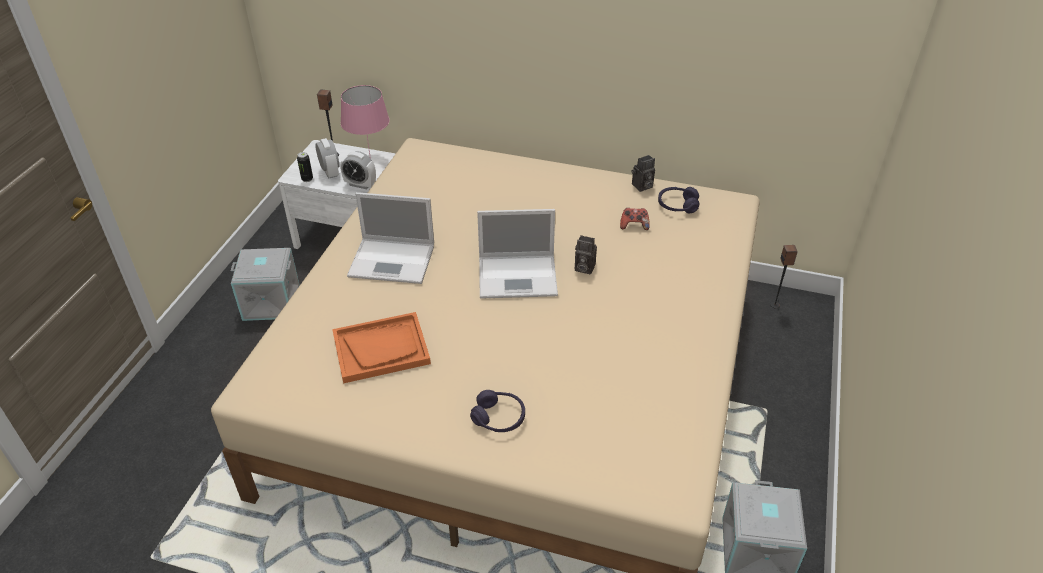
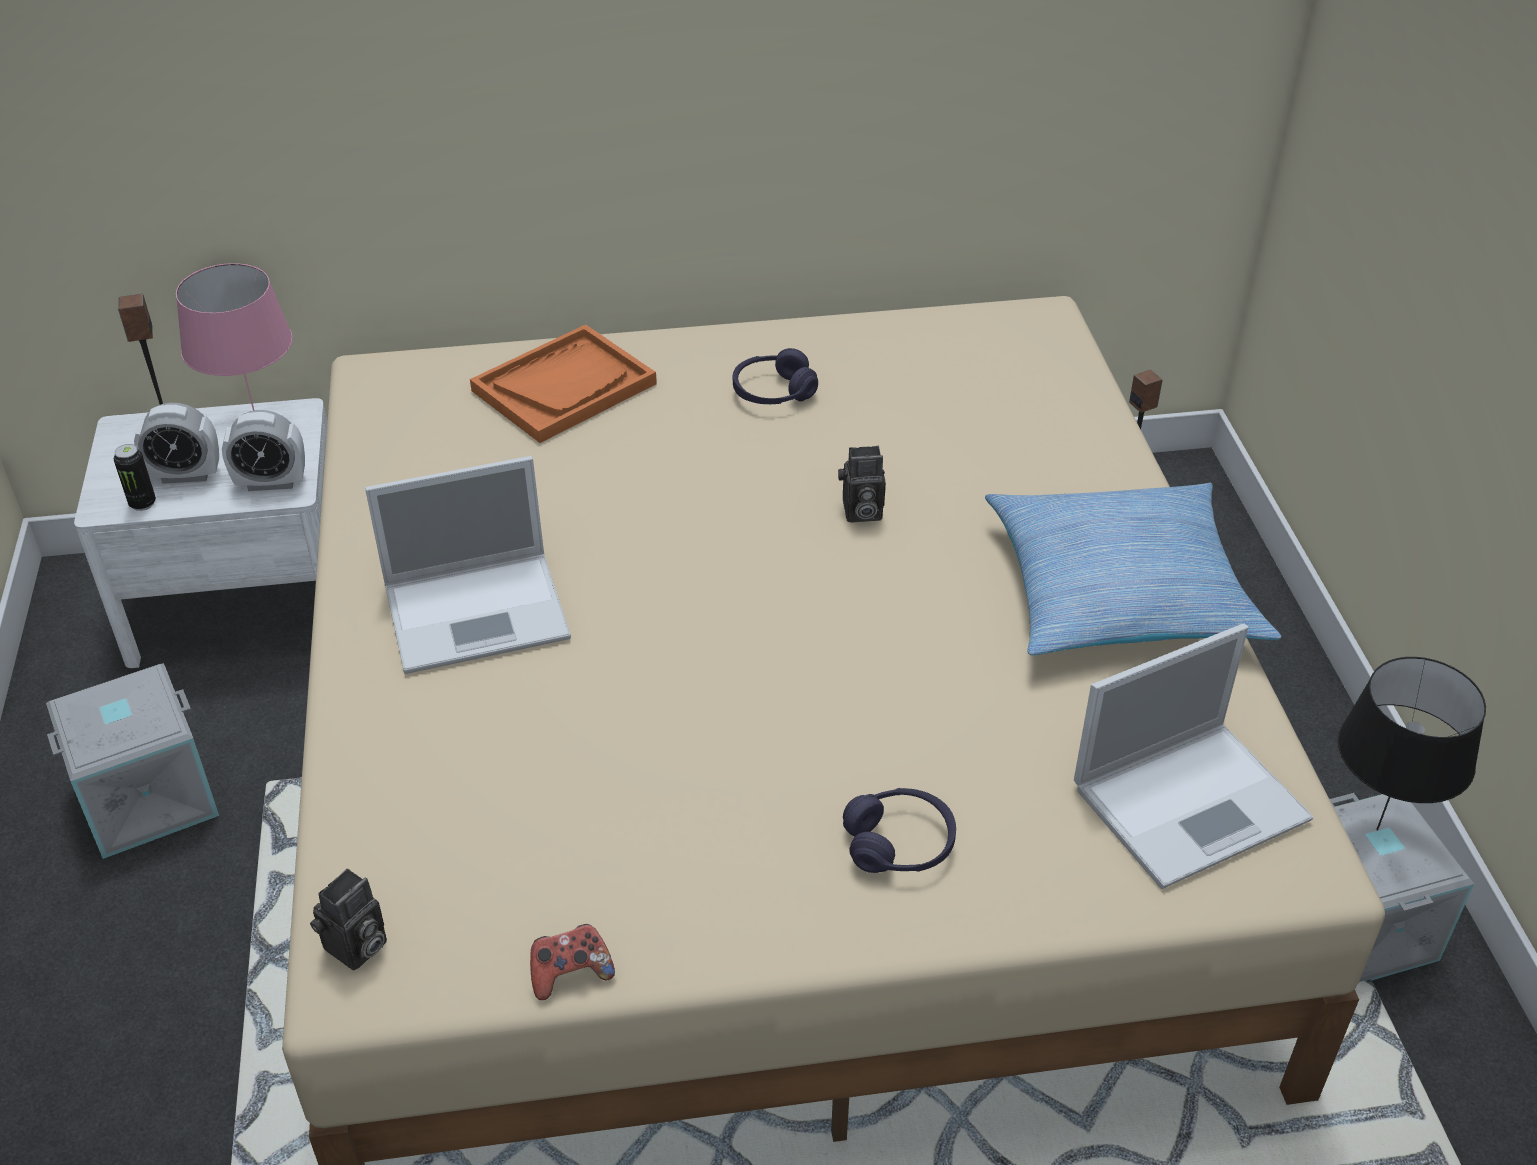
camera: 25 degrees left, 0 degrees up
(330, 172) = (186, 475): alarm clock -> alarm clock turned 135 degrees clockwise
(381, 349) = (577, 794): orange tray -> orange tray (564, 387)
(519, 276) = (752, 564): laptop -> laptop (1193, 801)
(634, 225) = (897, 407): game controller -> game controller (570, 974)
(642, 186) = (863, 332): camera -> camera (356, 949)
(677, 205) = (949, 350): purple headphones -> purple headphones (773, 392)
(681, 341) = (1119, 590): none -> pillow
(770, 503) = (1378, 829): none -> black table lamp

